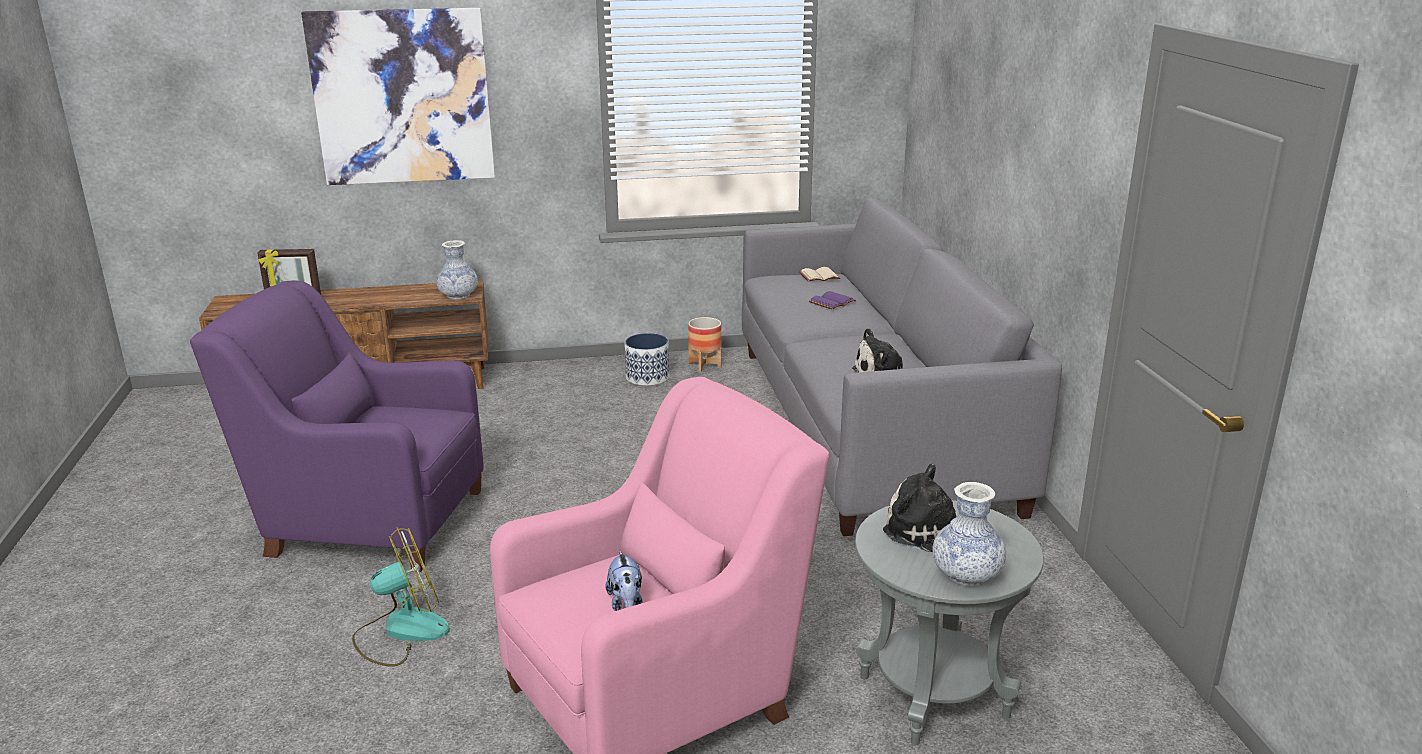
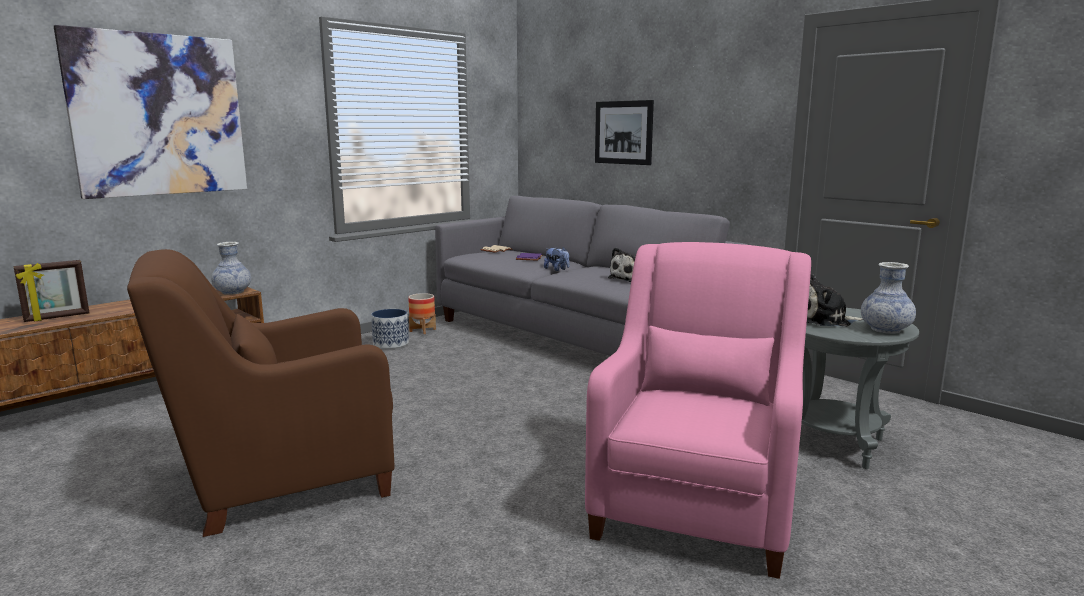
camera: 35 degrees left, 10 degrees down
(368, 520) = (282, 478): purple armchair -> brown armchair
(401, 631) = (438, 539): fan -> none
(626, 605) = (716, 408): plush toy -> plush toy (557, 269)
(986, 140) = (623, 132): none -> picture

